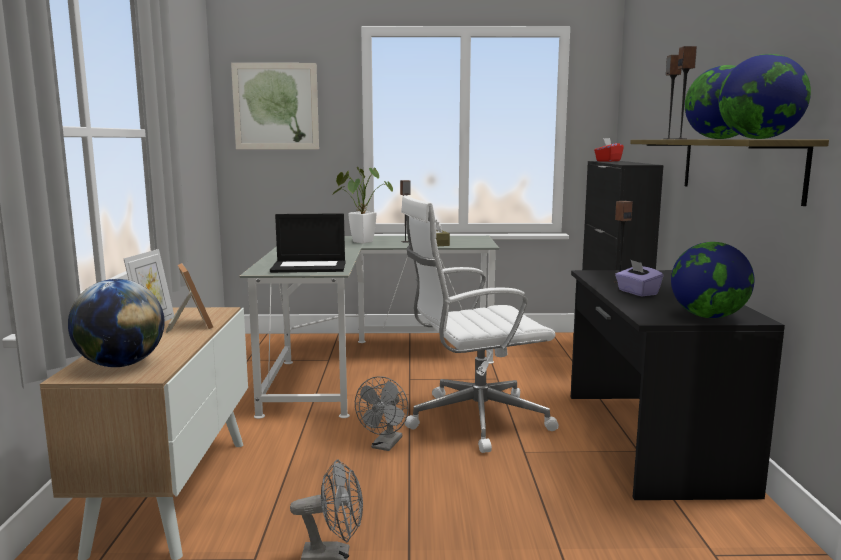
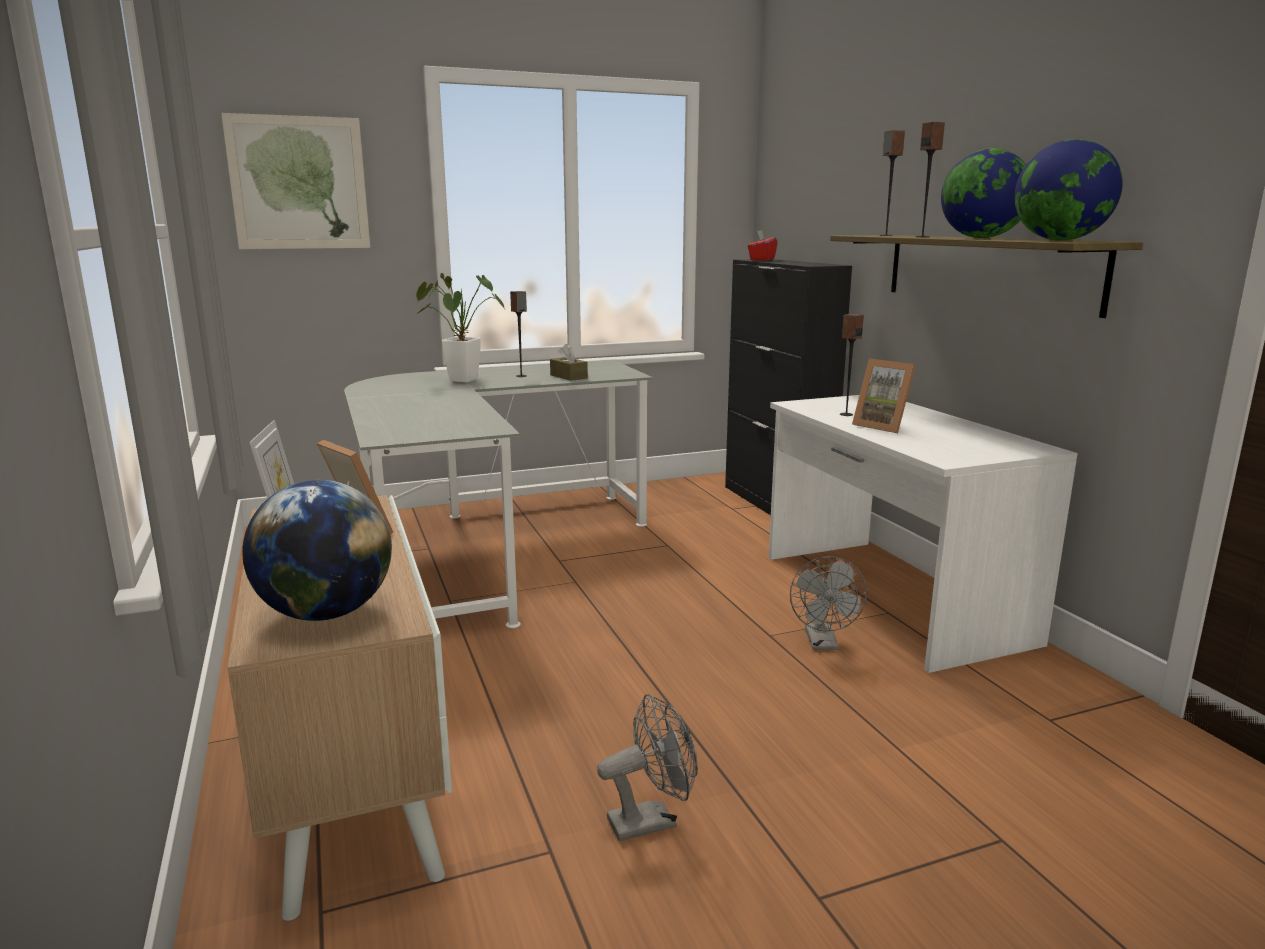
camera: 20 degrees left, 5 degrees up
(310, 267) = (446, 424): laptop -> none
(385, 445) = (599, 657): grey fan -> grey fan (823, 644)
(473, 420) = (681, 604): white office chair -> none
(637, 292) = (883, 426): purple tissue box -> picture frame
(648, 440) = (889, 597): black desk -> white desk
(708, 316) = (996, 451): globe -> none

